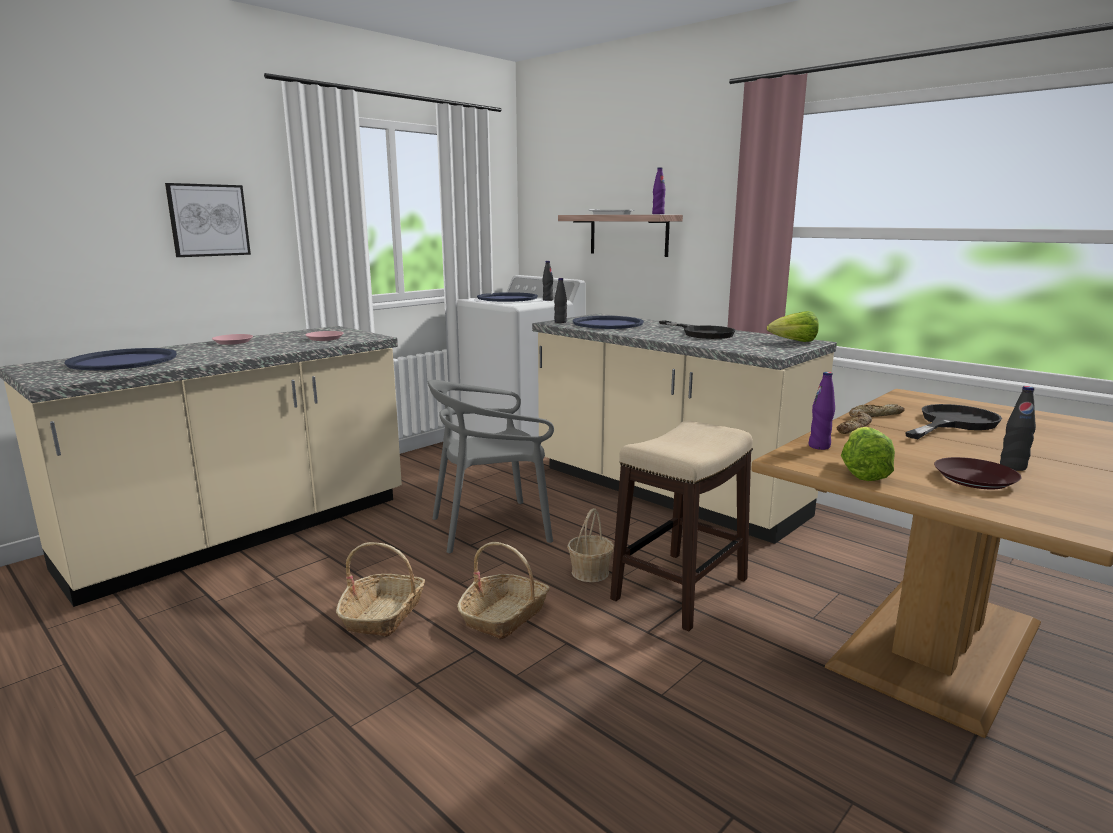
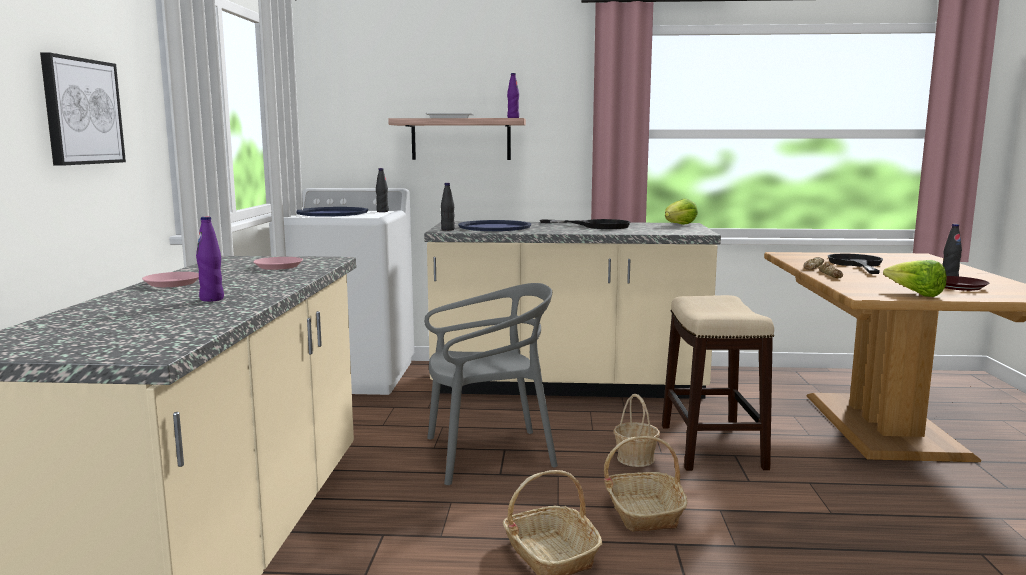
camera: 40 degrees left, 5 degrees down
(123, 361) = (125, 320): blue tray -> none
(491, 527) = (488, 455): grey chair -> grey chair turned 135 degrees counterclockwise
(819, 446) = (852, 286): purple bottle -> purple bottle (212, 299)

